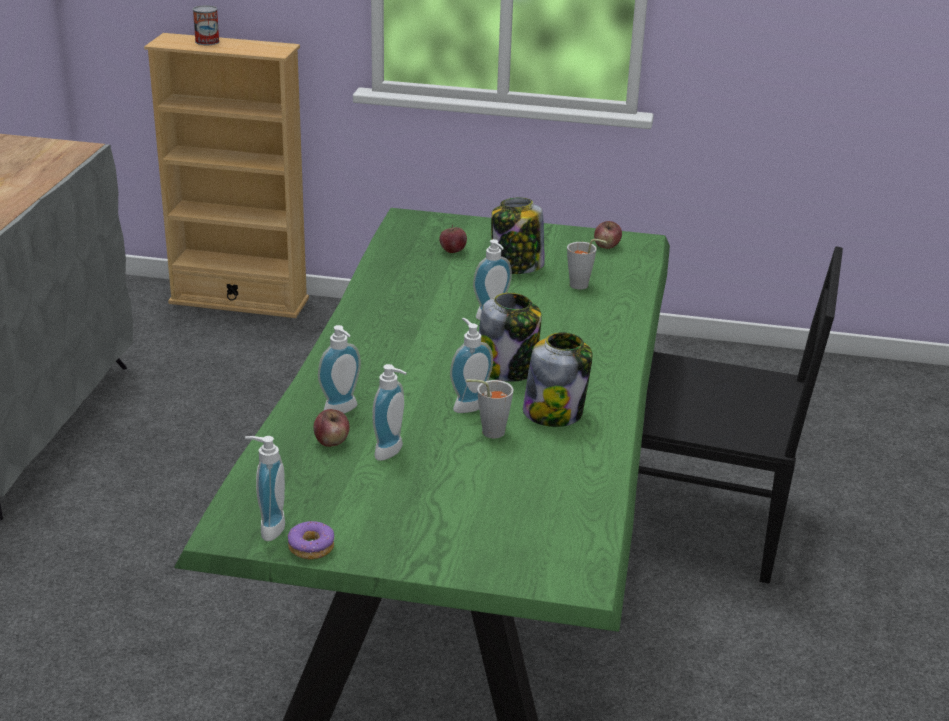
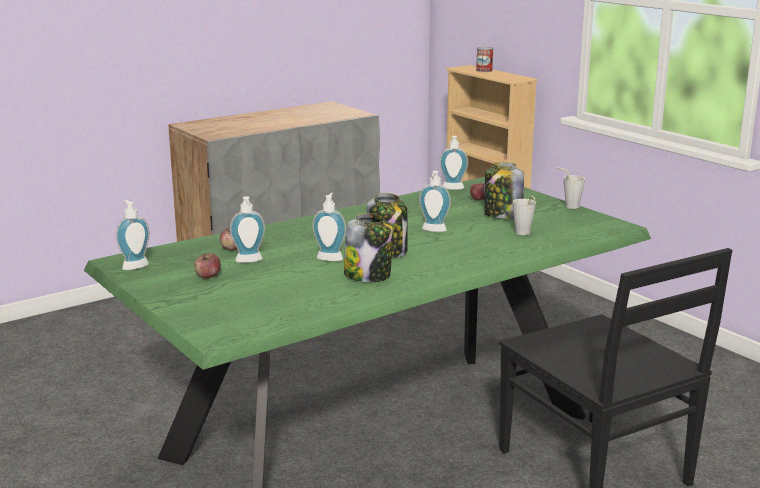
camera: 45 degrees right, 10 degrees down
(312, 547) = (134, 278): donut -> none
(343, 411) = (264, 240): soap dispenser -> soap dispenser (453, 189)
(487, 432) = (314, 270): grey cup -> grey cup (569, 206)
(607, 246) = (588, 222): apple -> apple (208, 276)

